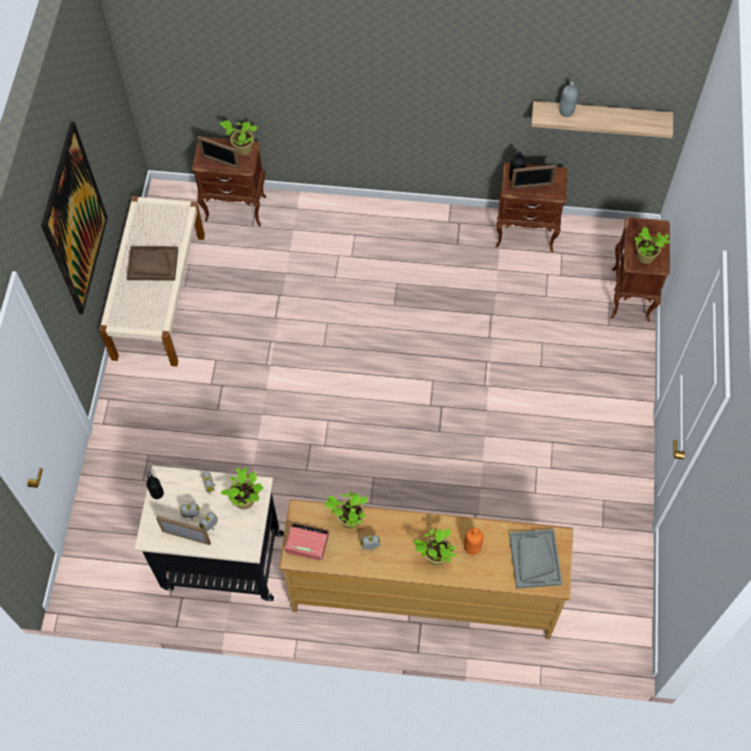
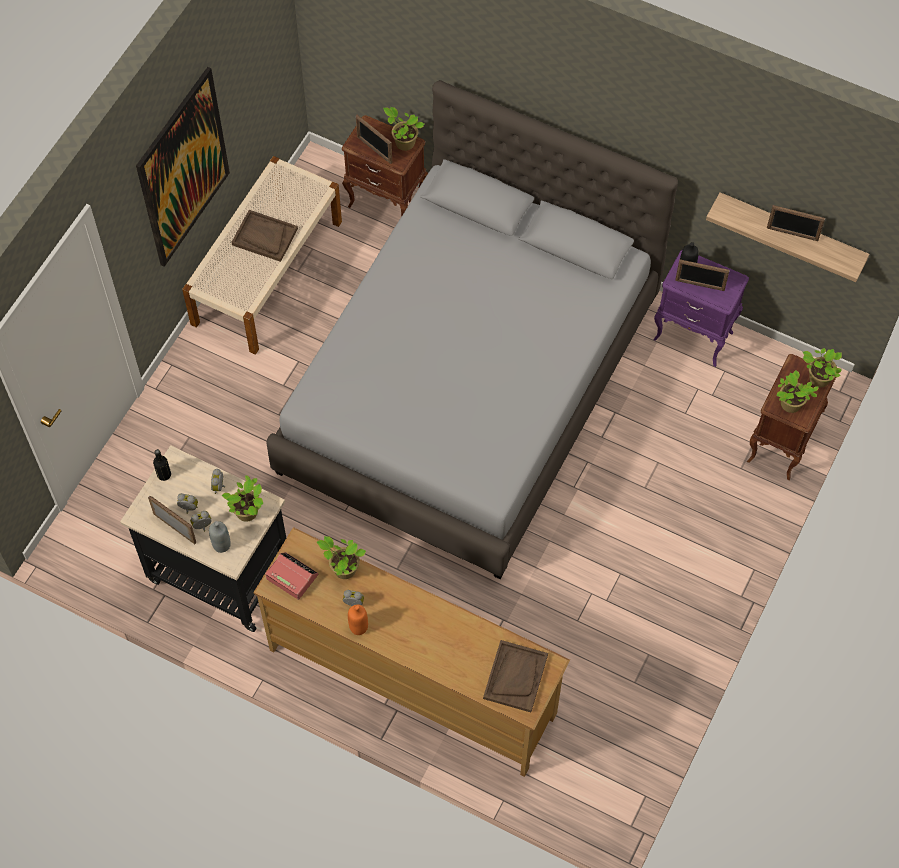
camera: 20 degrees right, 0 degrees up
(365, 330) = (470, 383): none -> grey bed
(435, 557) = (414, 637): potted plant -> potted plant (817, 379)
(472, 547) = (456, 642): orange bottle -> orange bottle (358, 627)
(525, 234) = (693, 336): brown nightstand -> purple nightstand
(534, 559) = (515, 676): grey tray -> brown tray
(566, 111) = (750, 215): grey bottle -> grey bottle (221, 545)
(606, 115) = (792, 234): none -> picture frame

